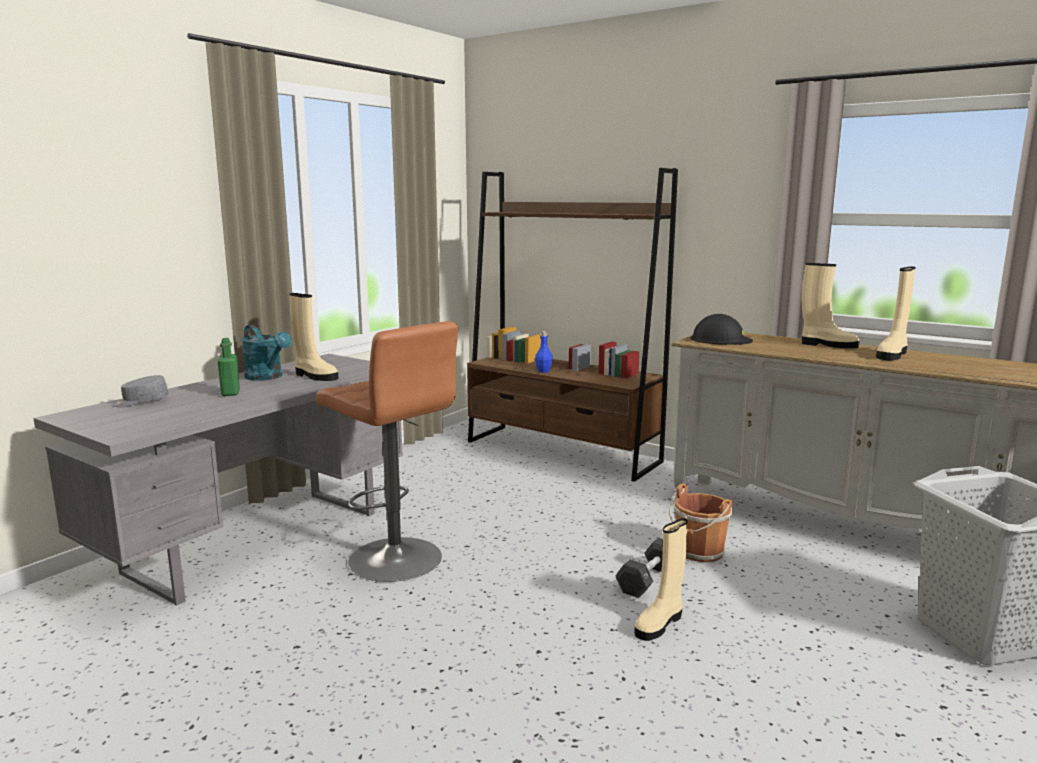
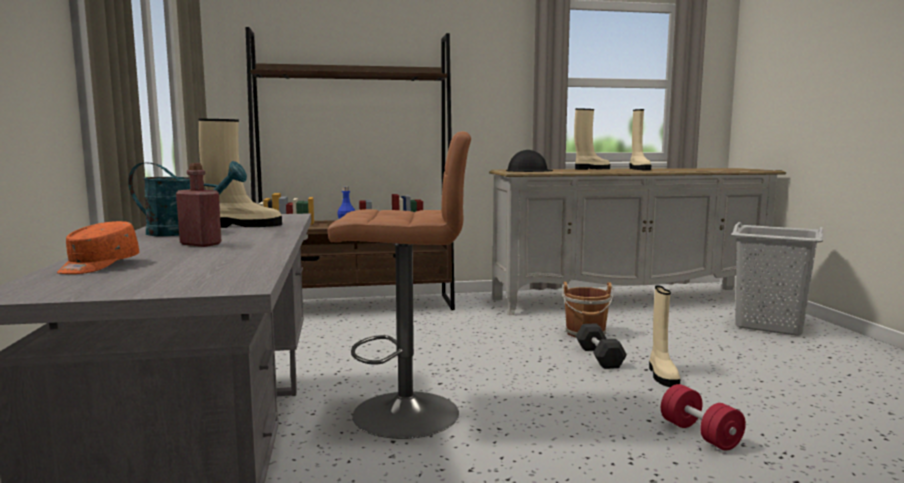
camera: 45 degrees left, 5 degrees down
(141, 402) = (98, 266): grey cap -> orange cap
(230, 393) = (200, 244): green bottle -> red bottle
(547, 684) = (700, 434): none -> red dumbbell

